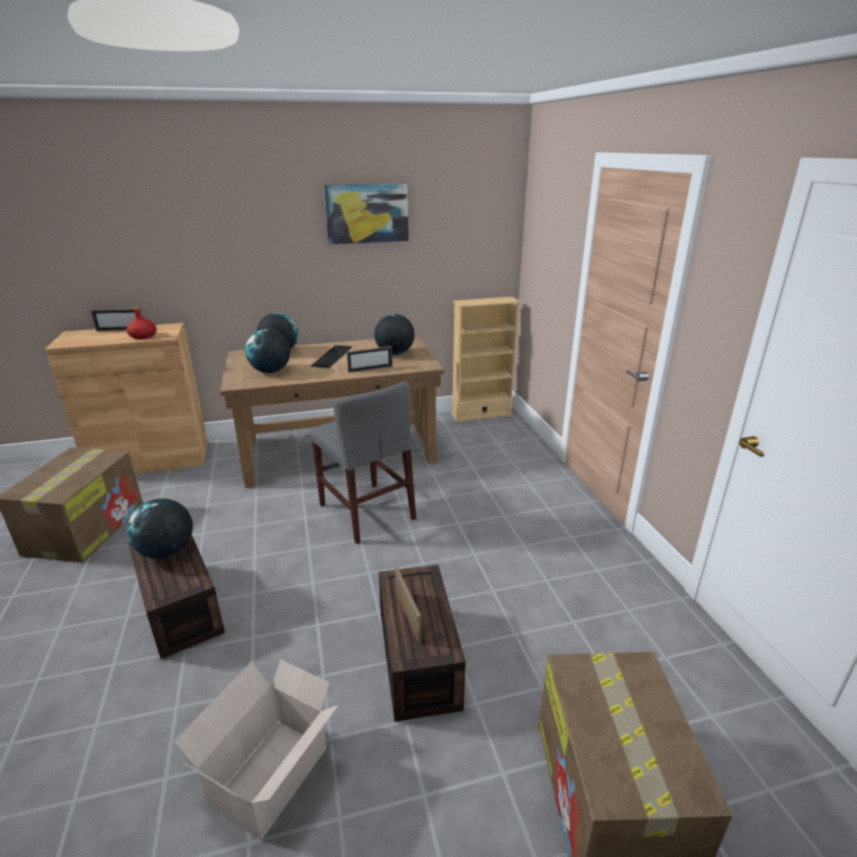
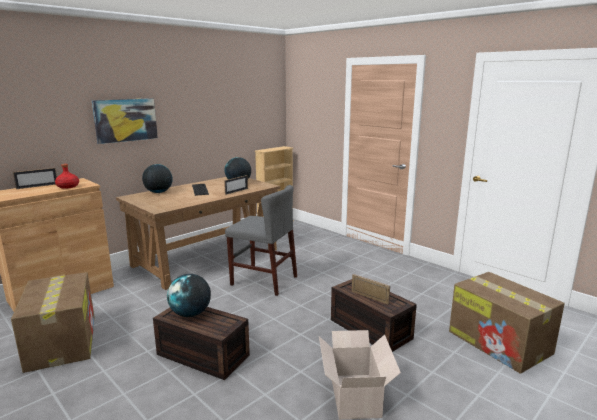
camera: 30 degrees left, 10 degrees down
(271, 371) = (171, 201): globe -> none
(367, 213) = (204, 96): picture -> picture (125, 120)

